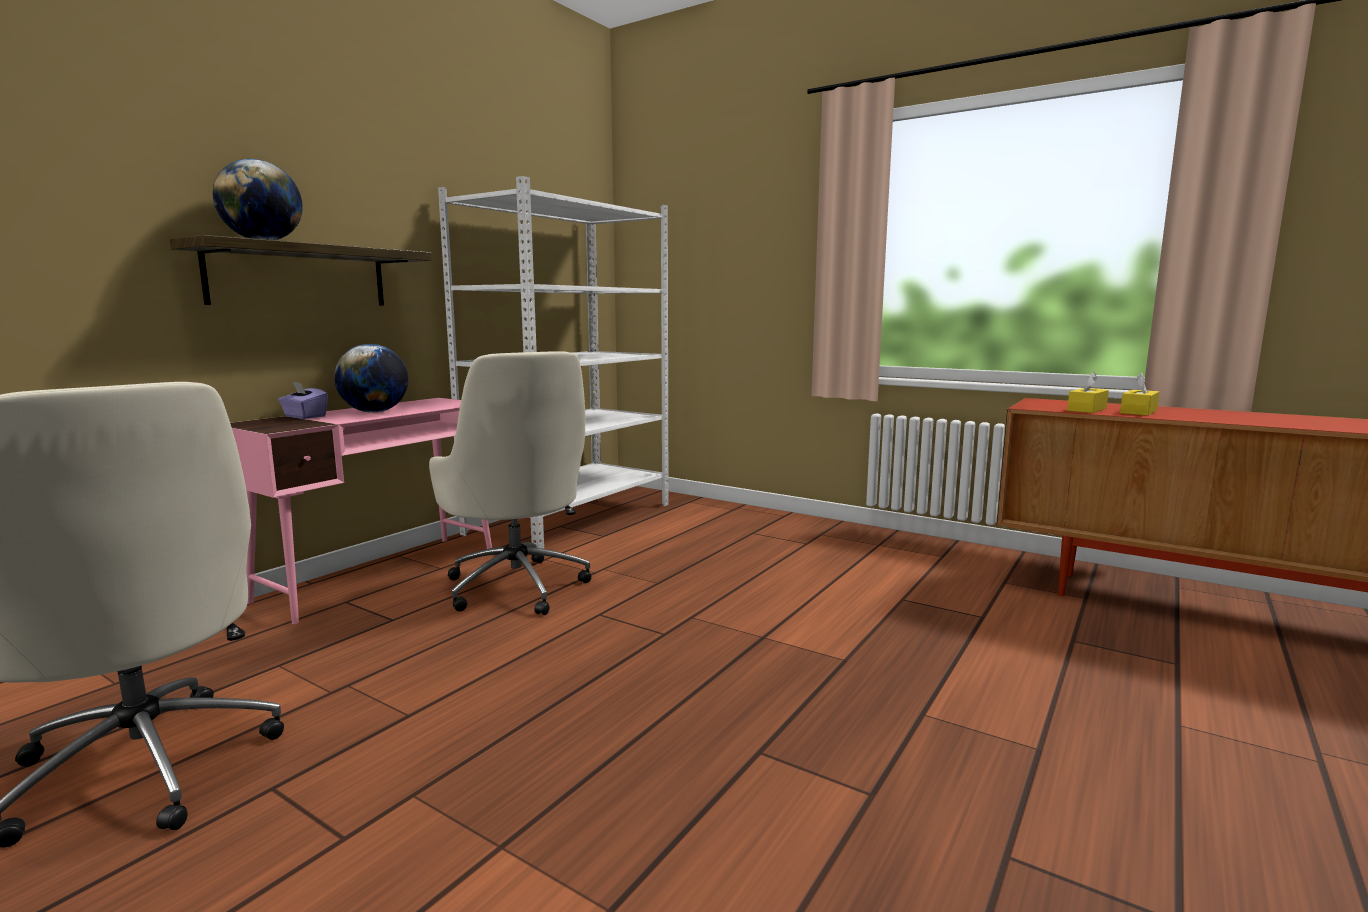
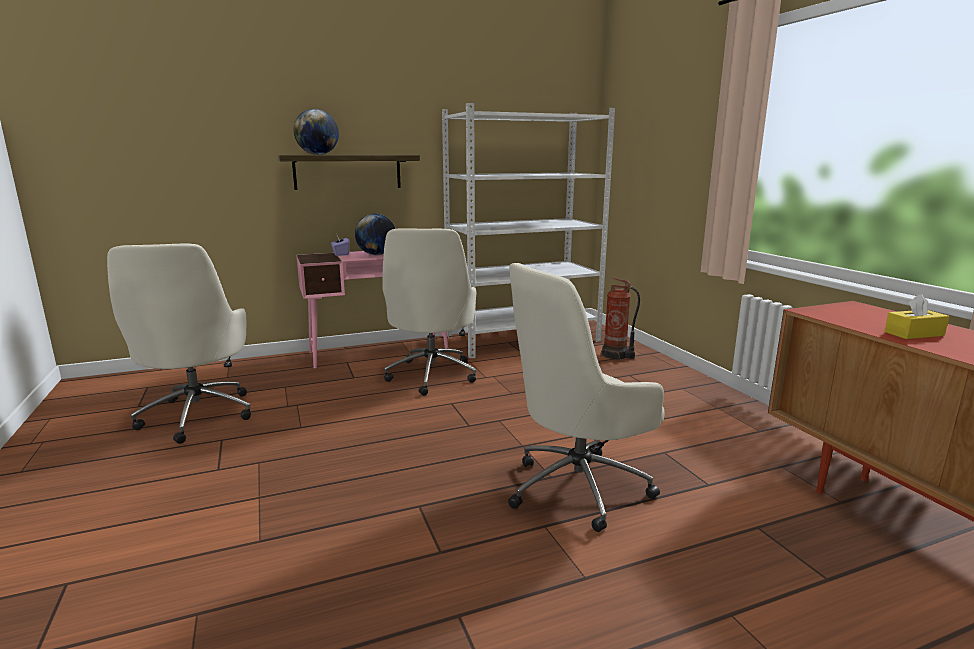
camera: 35 degrees right, 5 degrees up
(708, 516) = (616, 356): none -> fire extinguisher
(889, 663) = (577, 489): none -> beige office chair
(1087, 409) = (862, 322): yellow tissue box -> none

